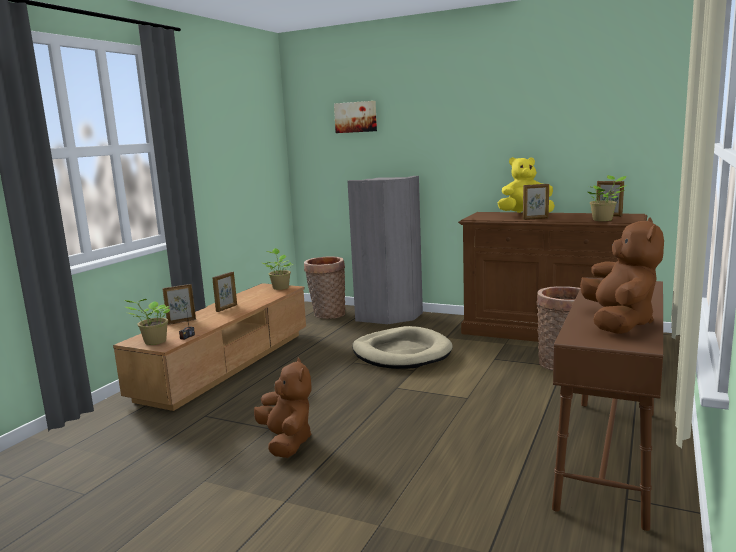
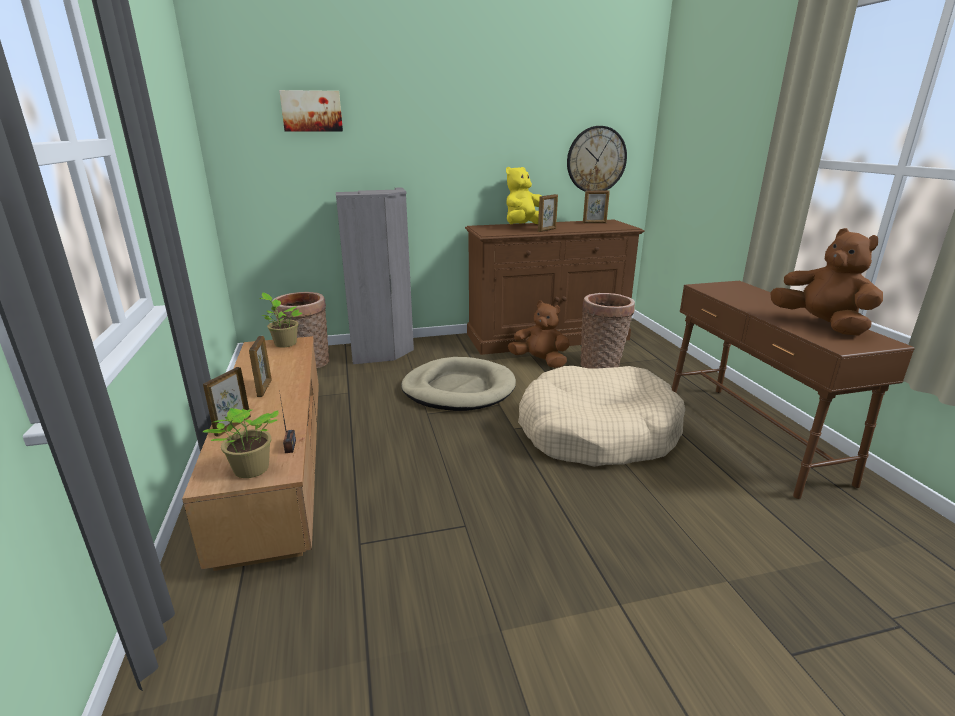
camera: 40 degrees left, 10 degrees up
(287, 442) = (509, 534): brown plush toy -> brown plush toy (540, 361)
(458, 409) = (597, 432): none -> beige dog bed
(604, 220) = (604, 227): potted plant -> none
(620, 149) = (596, 160): none -> wall clock

